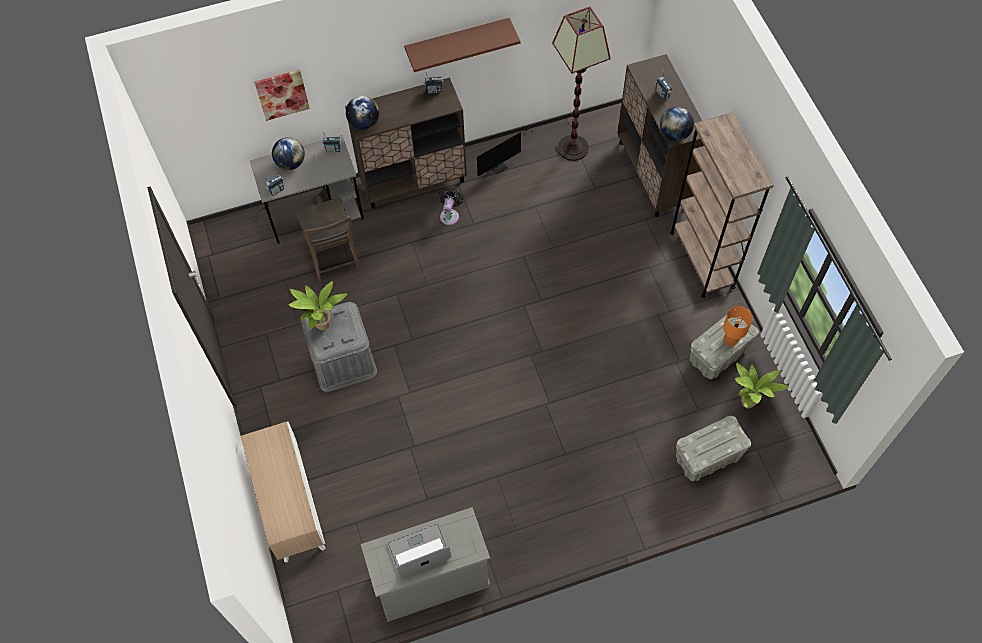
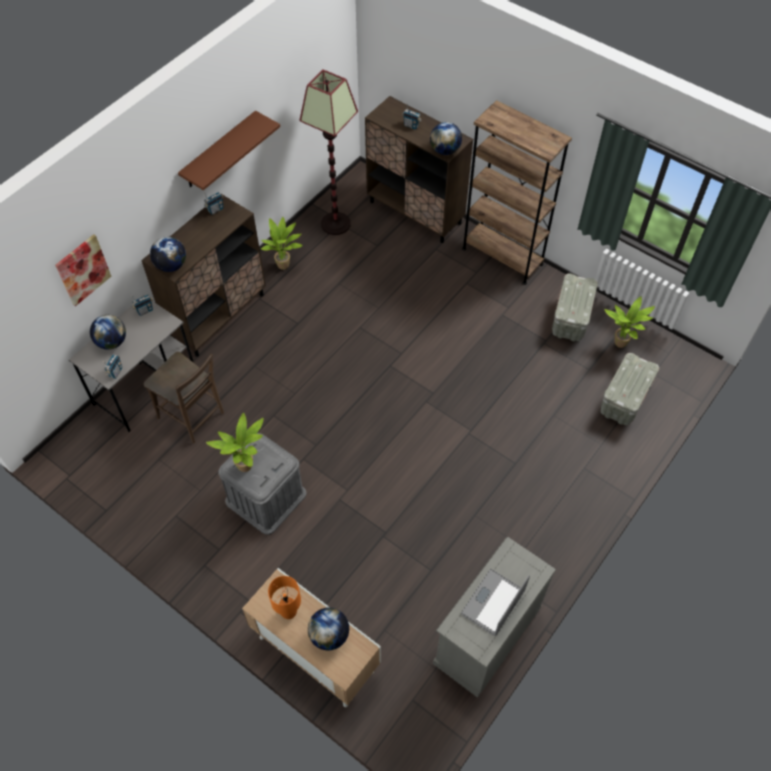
camera: 35 degrees left, 5 degrees down
(287, 497) = (329, 635): none -> globe
(450, 215) = (271, 327): black fan -> none
(500, 165) = (285, 266): monitor -> potted plant
(730, 340) = (582, 298): orange table lamp -> orange table lamp (288, 612)

